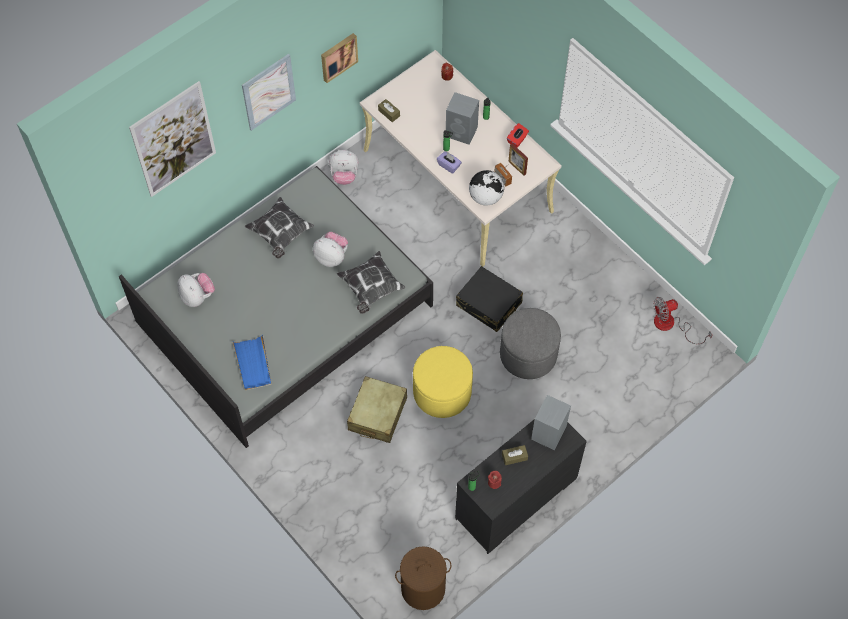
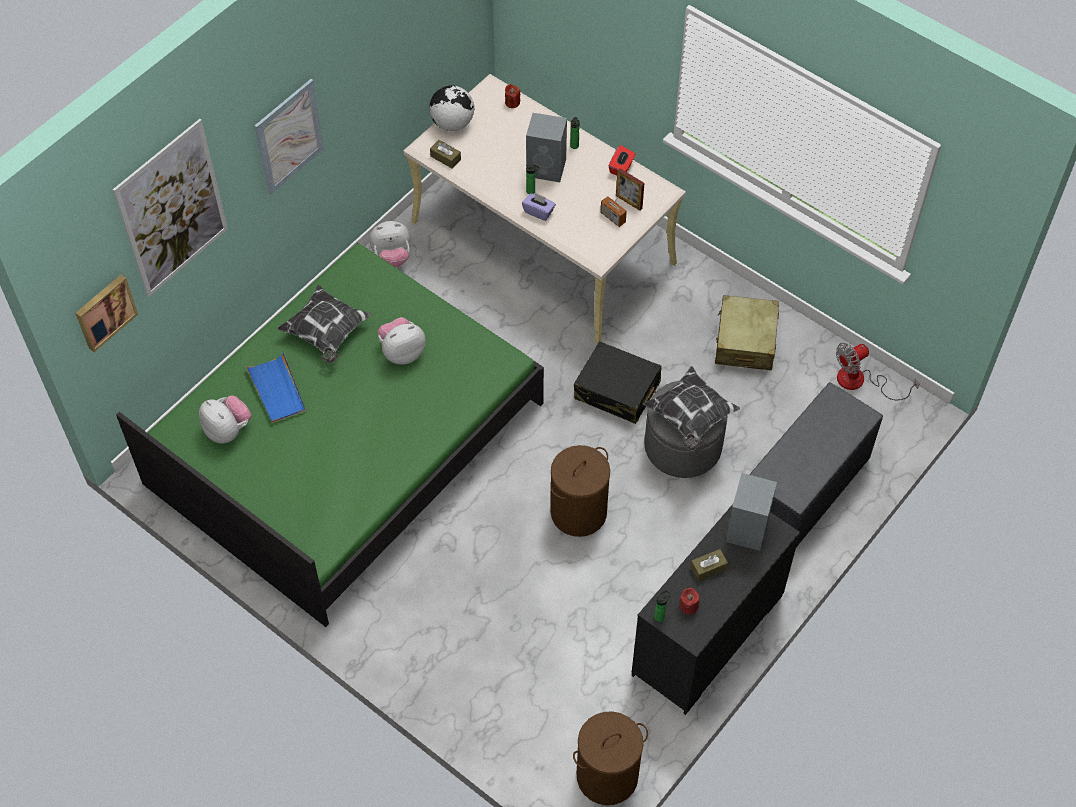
camera: 10 degrees left, 5 degrees down
(253, 364) = (321, 506): blue tray -> blue tray (277, 390)
(284, 314) = (346, 444): grey bed -> green bed
(332, 256) = (402, 352): plush toy -> plush toy turned 45 degrees counterclockwise
(338, 56) = (372, 84): picture -> picture (104, 311)
(370, 288) = (463, 384): pillow -> pillow (690, 417)
(377, 414) = (497, 554): beige suitcase -> beige suitcase (745, 341)
(442, 392) = (579, 512): yellow ottoman -> brown laundry basket
(485, 197) = (595, 244): globe -> globe (452, 123)
(611, 401) = (805, 489): none -> grey bench

